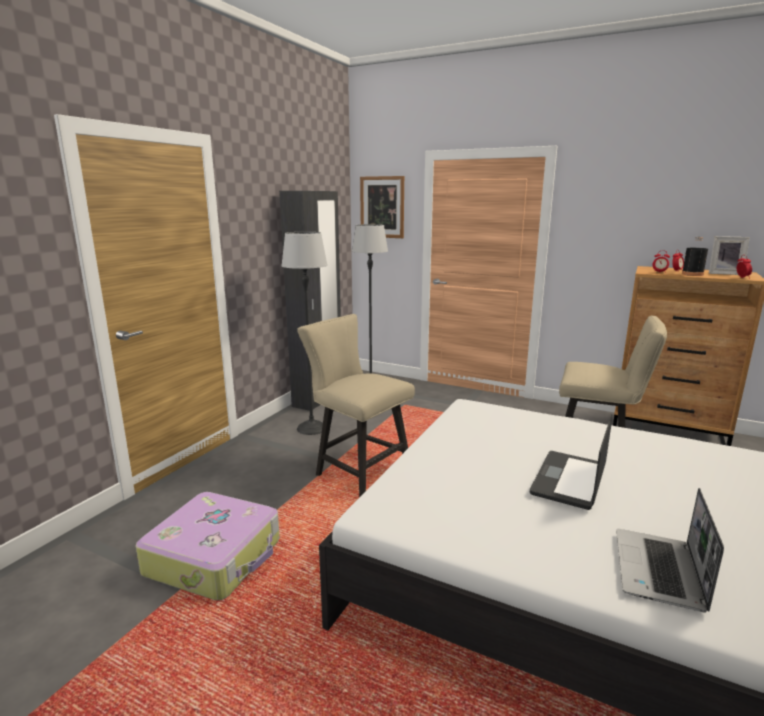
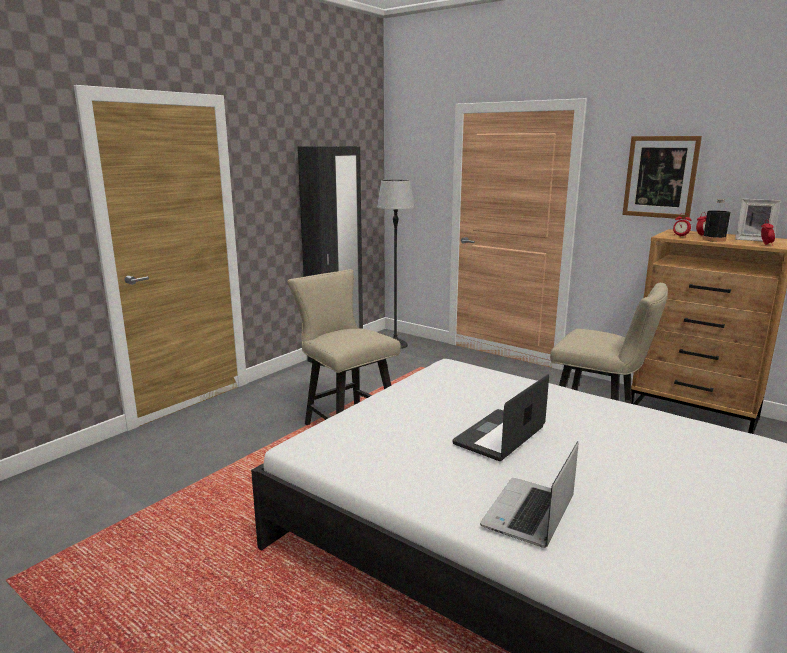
camera: 10 degrees right, 0 degrees up
(215, 557) = (189, 483): suitcase -> none
(311, 428) = (318, 382): floor lamp -> none
(382, 207) = (413, 161): picture -> picture (660, 177)

